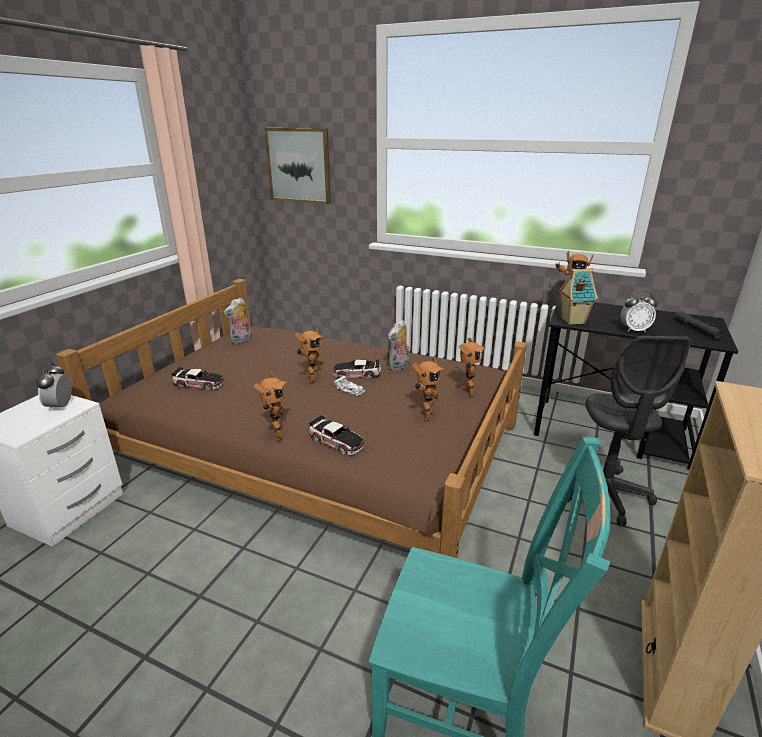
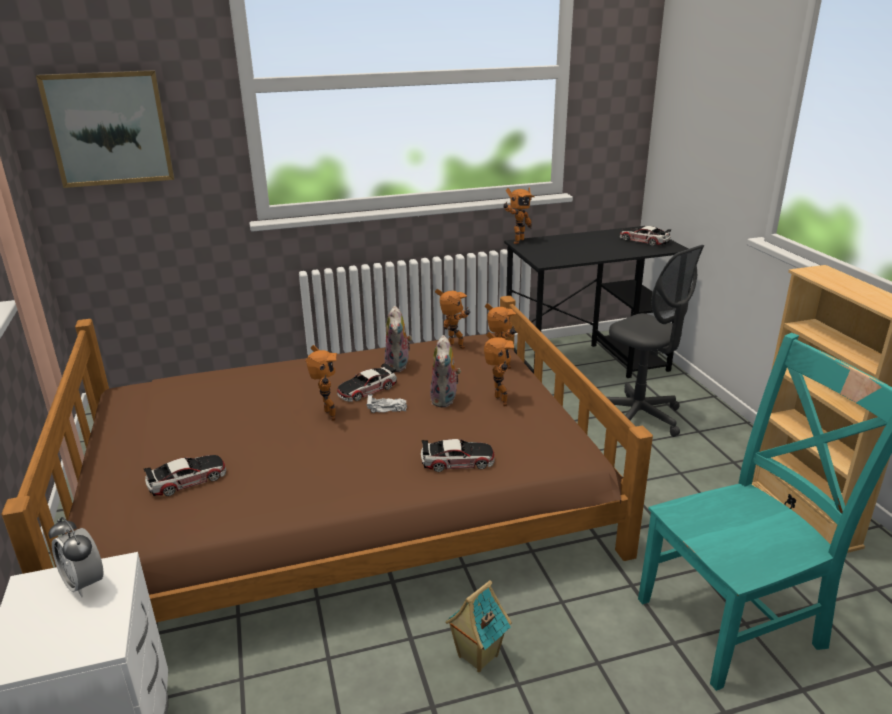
camera: 40 degrees left, 0 degrees up
(241, 341) = (148, 408): plush toy -> plush toy (445, 400)
(275, 436) = (387, 487): toy robot -> toy robot (455, 347)
(572, 321) = (551, 260): toy house -> toy house (476, 656)
(634, 330) = (607, 254): alarm clock -> none
(696, 329) = (644, 240): grey flashlight -> toy car

